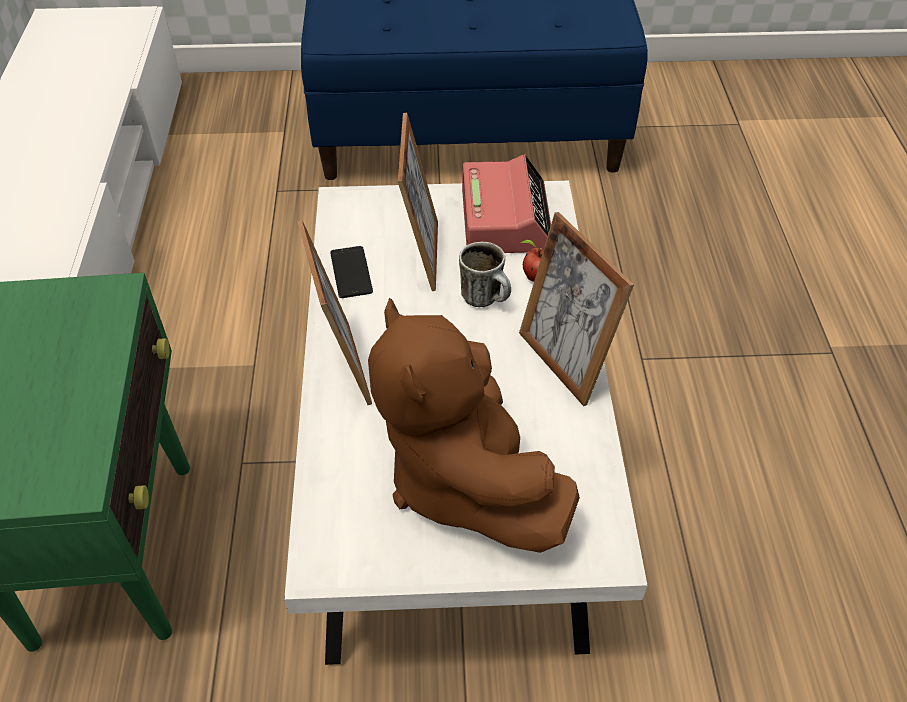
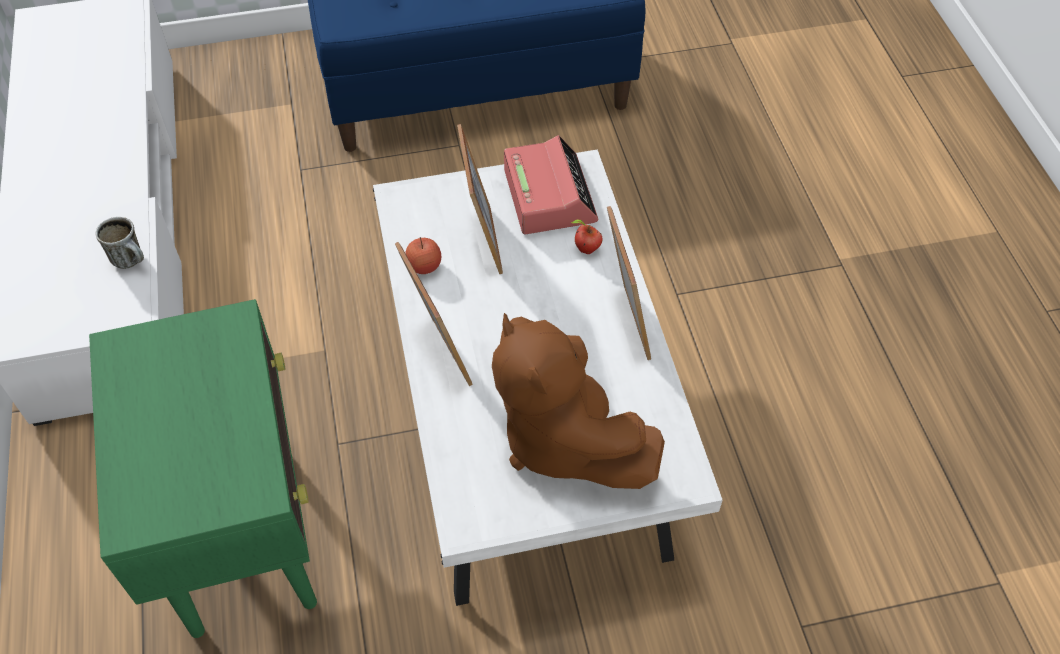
camera: 10 degrees left, 5 degrees up
(351, 272) = (424, 266): phone -> apple
(487, 299) = (548, 275): mug -> mug (132, 261)
(563, 362) = (624, 324): picture frame -> picture frame turned 150 degrees counterclockwise

